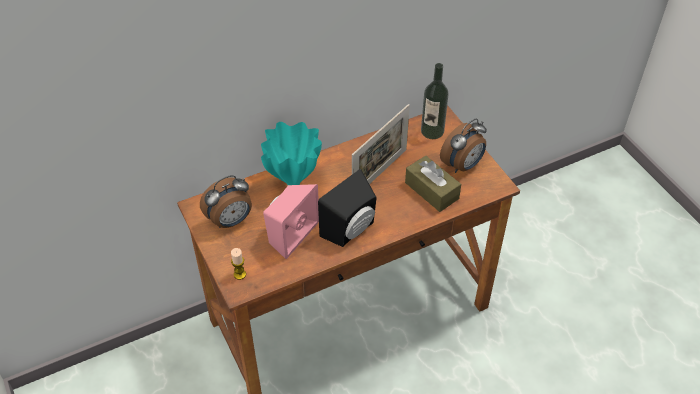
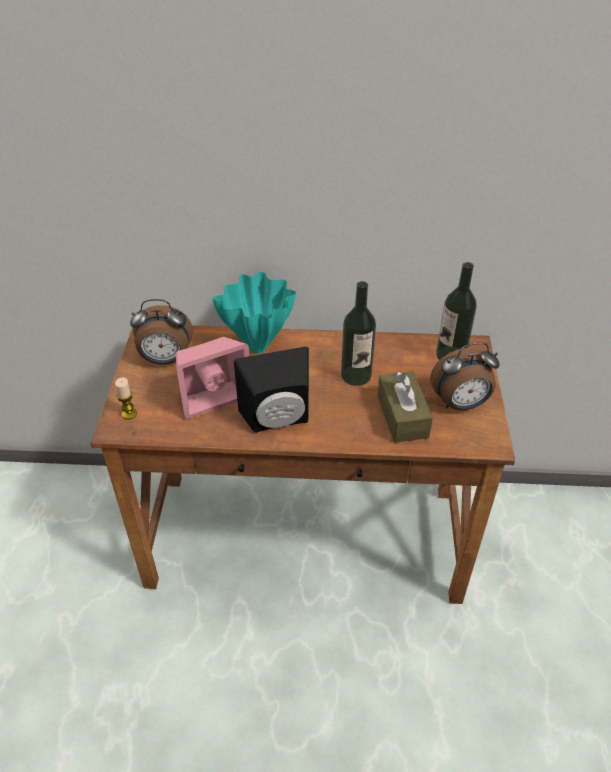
camera: 30 degrees right, 5 degrees down
(379, 174) = (356, 375): picture frame -> bottle

